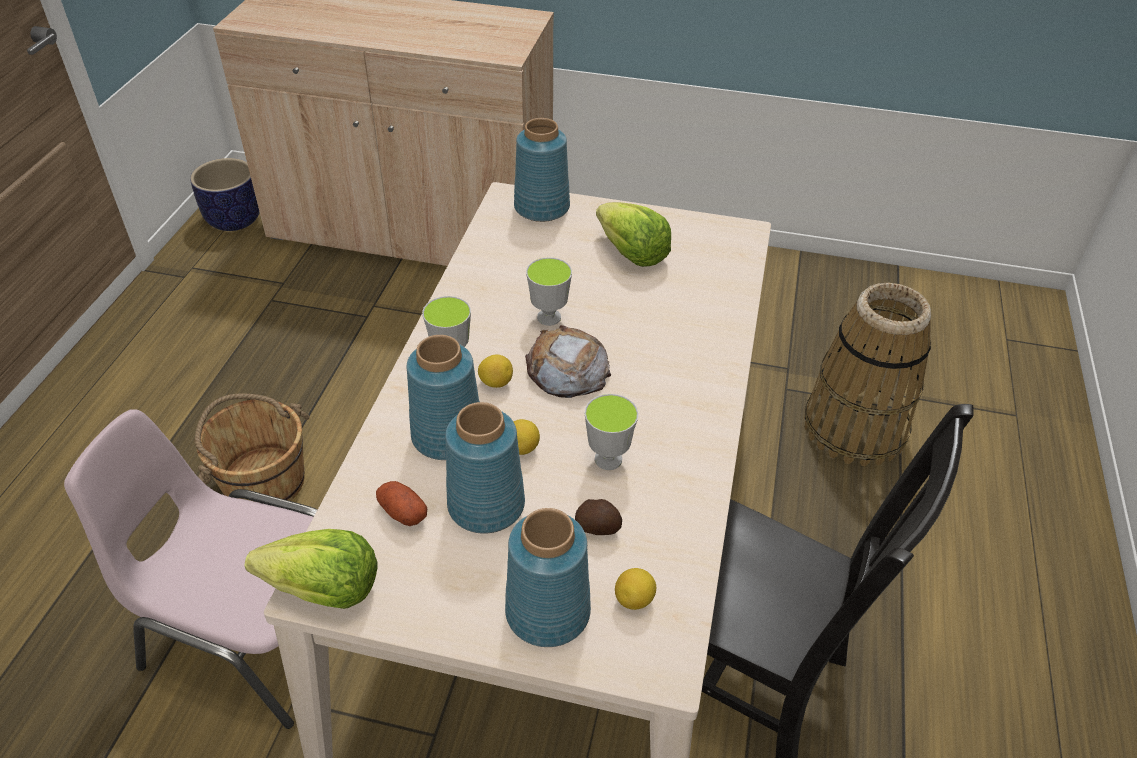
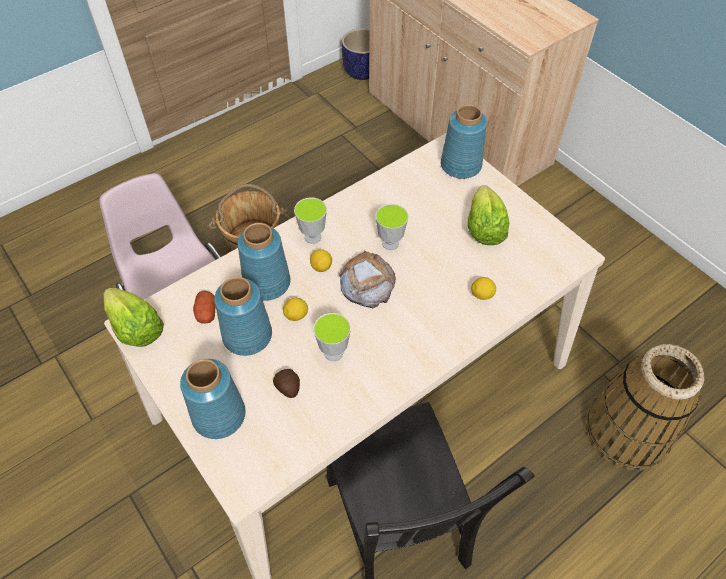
camera: 40 degrees right, 10 degrees up
(634, 599) = (265, 441): lemon -> lemon (482, 295)

